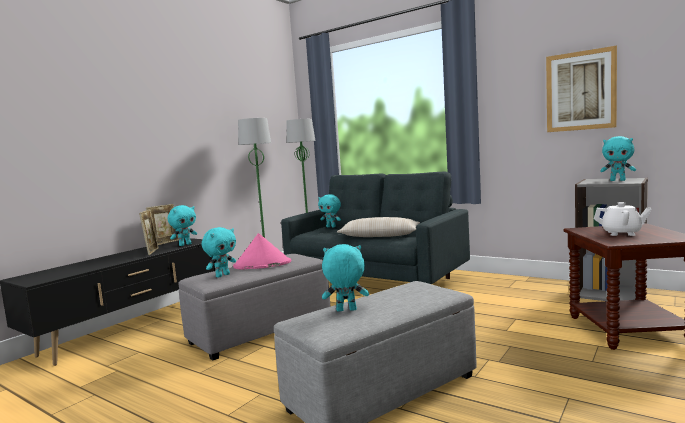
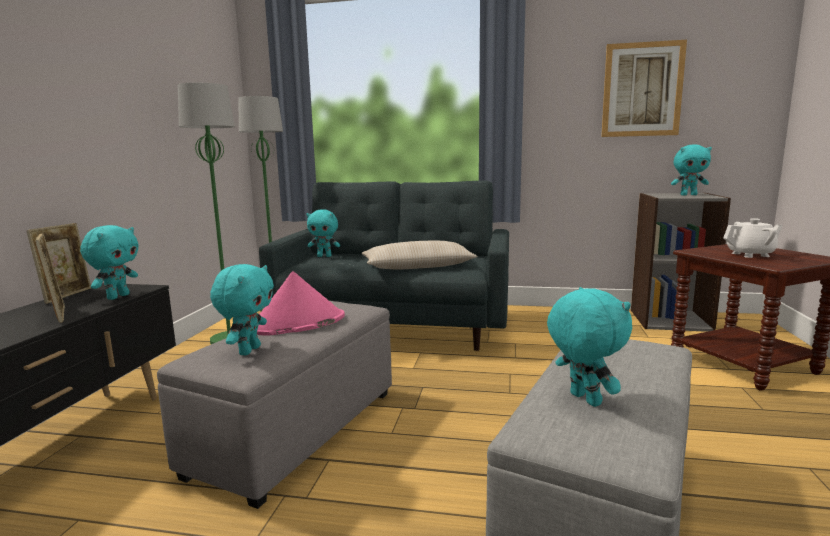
camera: 25 degrees left, 5 degrees up
(346, 310) = (583, 399): turquoise plush toy -> turquoise plush toy turned 90 degrees clockwise

